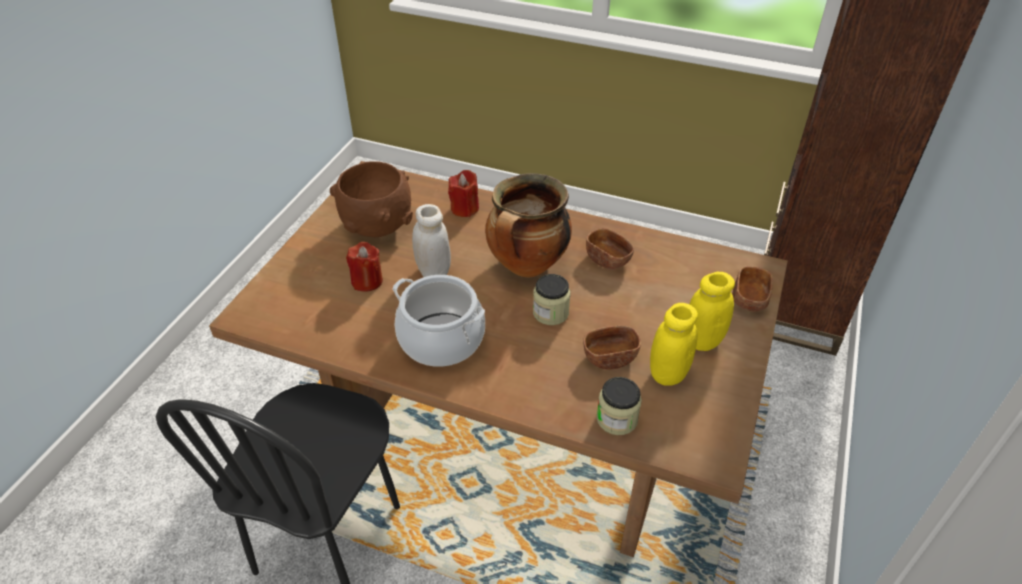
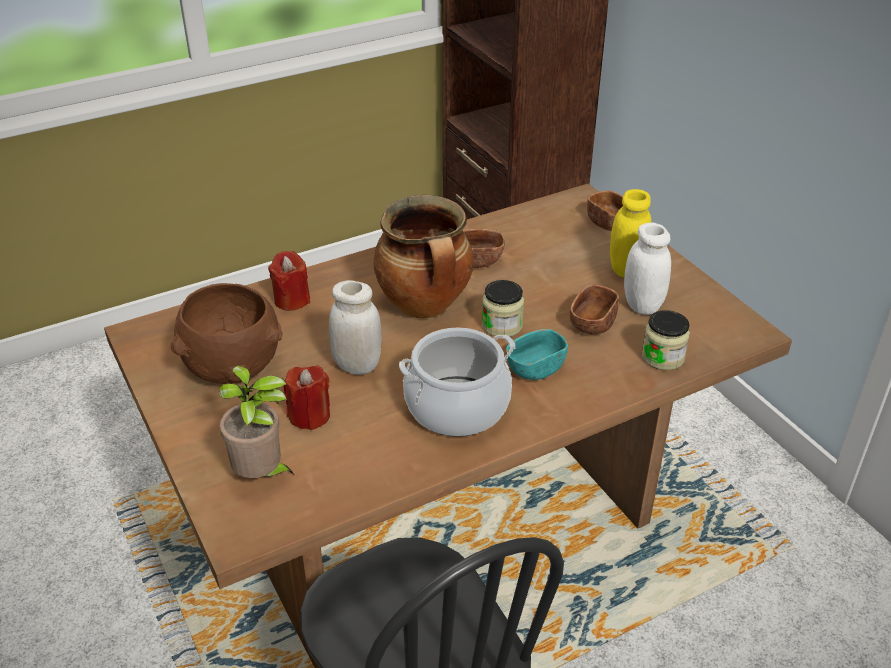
camera: 50 degrees left, 5 degrees down
(298, 294) = (262, 476): none -> potted plant
(523, 355) = (535, 368): none -> turquoise bowl
(668, 374) = (642, 305): yellow jar -> white jar

